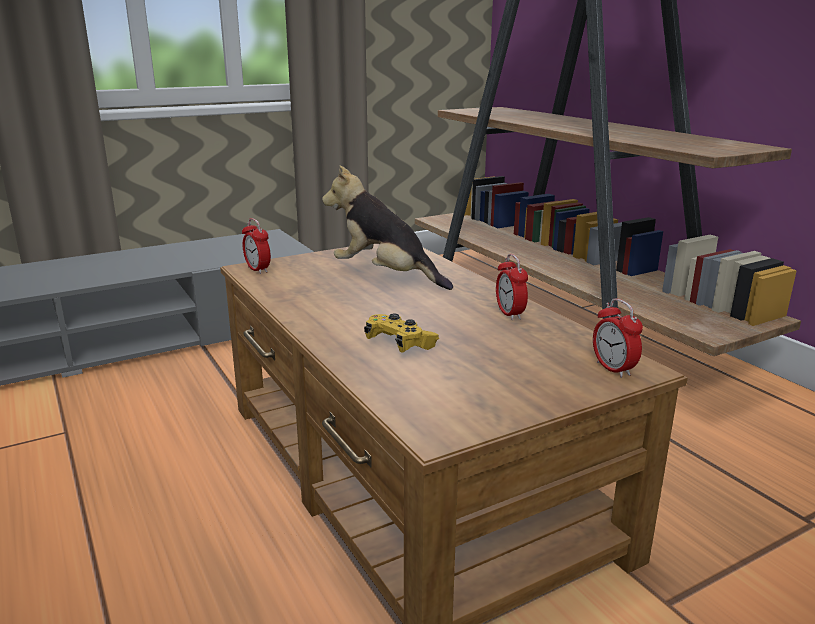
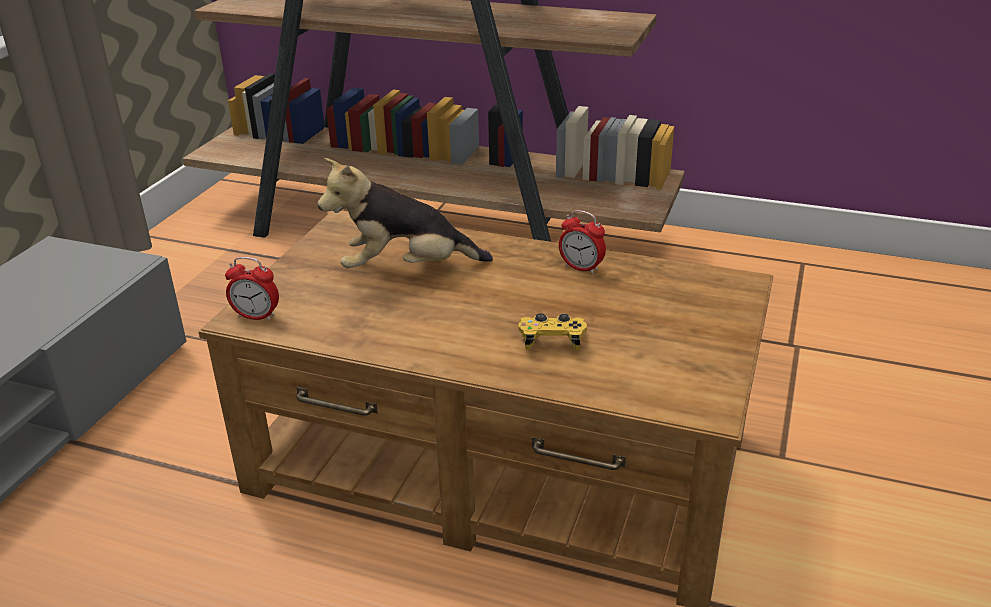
camera: 40 degrees left, 10 degrees up
(613, 369) = (727, 290): alarm clock -> none

